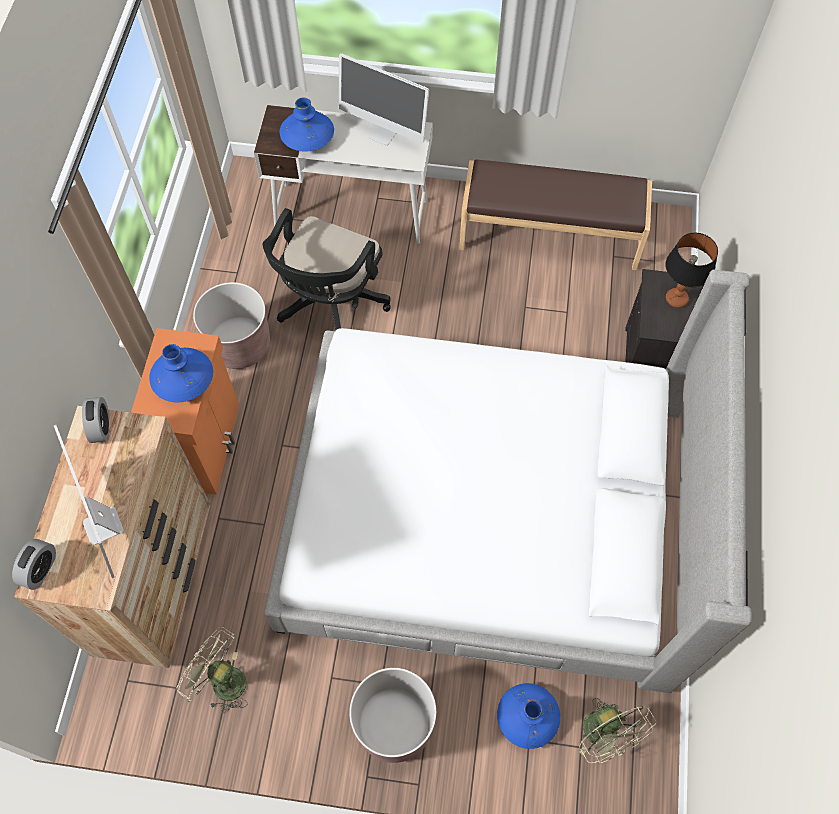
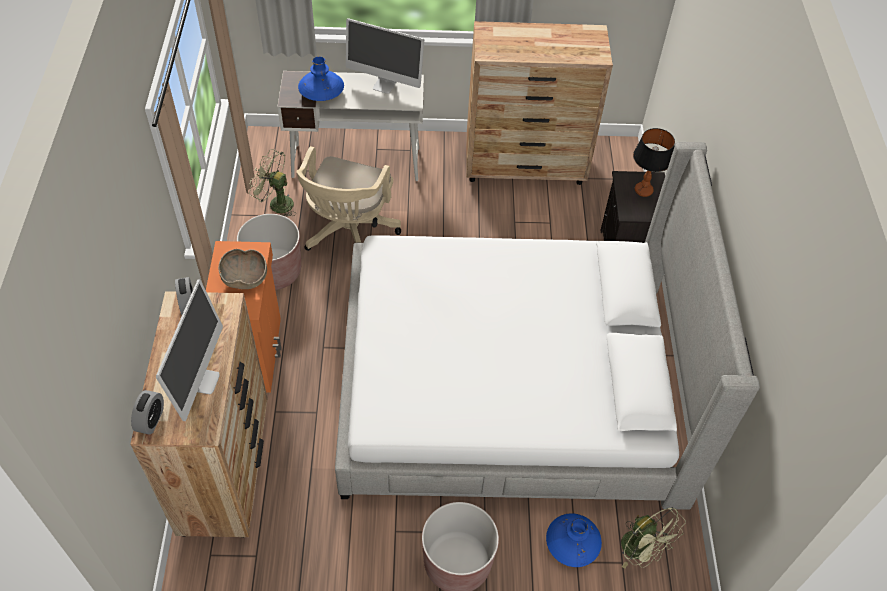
camera: 10 degrees left, 10 degrees down
(103, 526) = (202, 381): monitor -> monitor turned 135 degrees counterclockwise
(184, 380) = (245, 278): blue vase -> brown bowl
(221, 681) = (297, 545): green fan -> green fan (276, 203)
(329, 306) = (348, 234): black office chair -> beige office chair
(549, 235) = (525, 166): brown bench -> brown dresser

